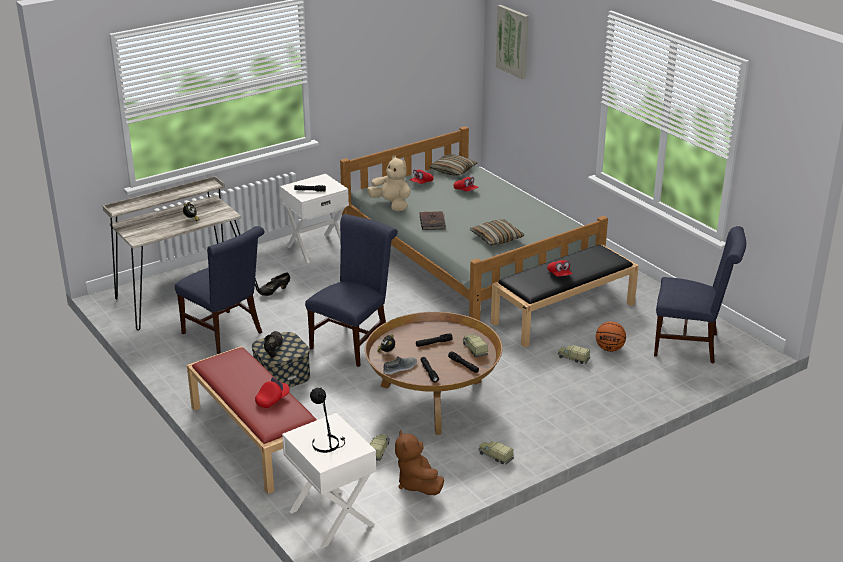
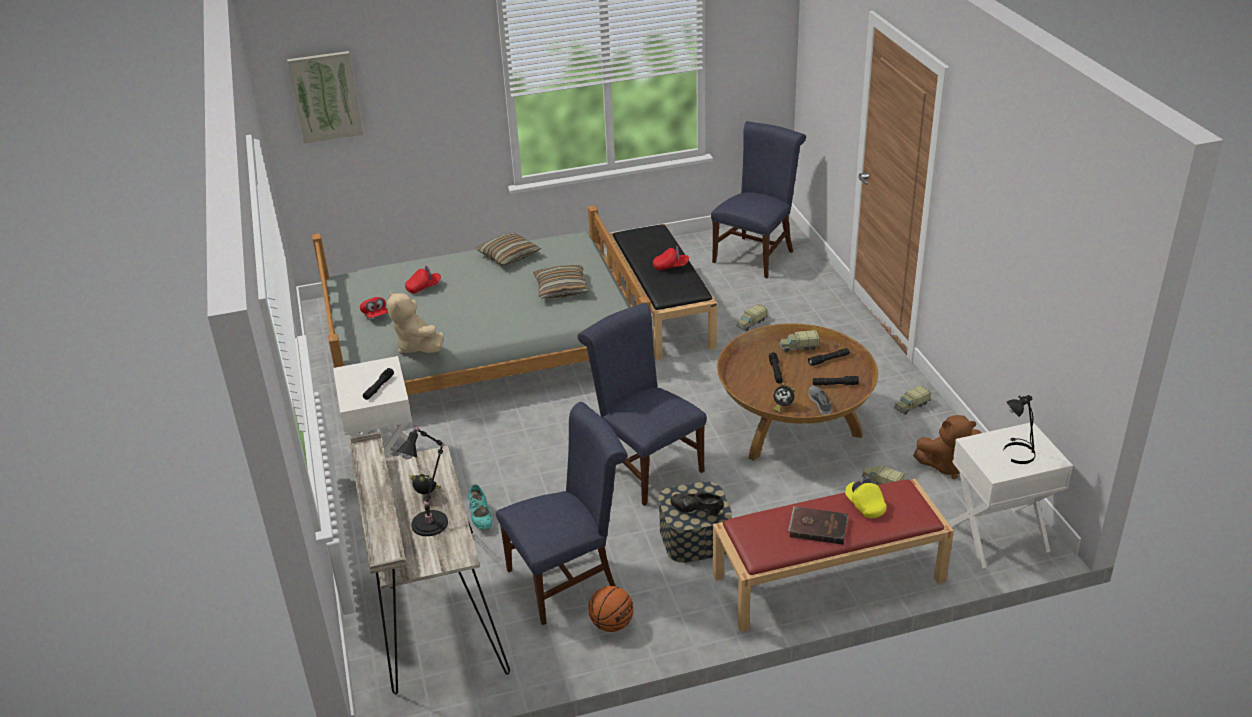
camera: 70 degrees left, 5 degrees up
(166, 225) = (431, 521): none -> black table lamp
(272, 400) = (865, 505): red cap -> yellow cap
(274, 292) = (480, 518): black shoe -> turquoise shoe
(391, 204) = (417, 346): beige plush toy -> beige plush toy turned 90 degrees counterclockwise
(433, 222) = (489, 324): brown book -> brown book (818, 527)
(453, 170) = (357, 287): pillow -> pillow (508, 256)
(609, 349) = (743, 299): basketball -> basketball (611, 624)

